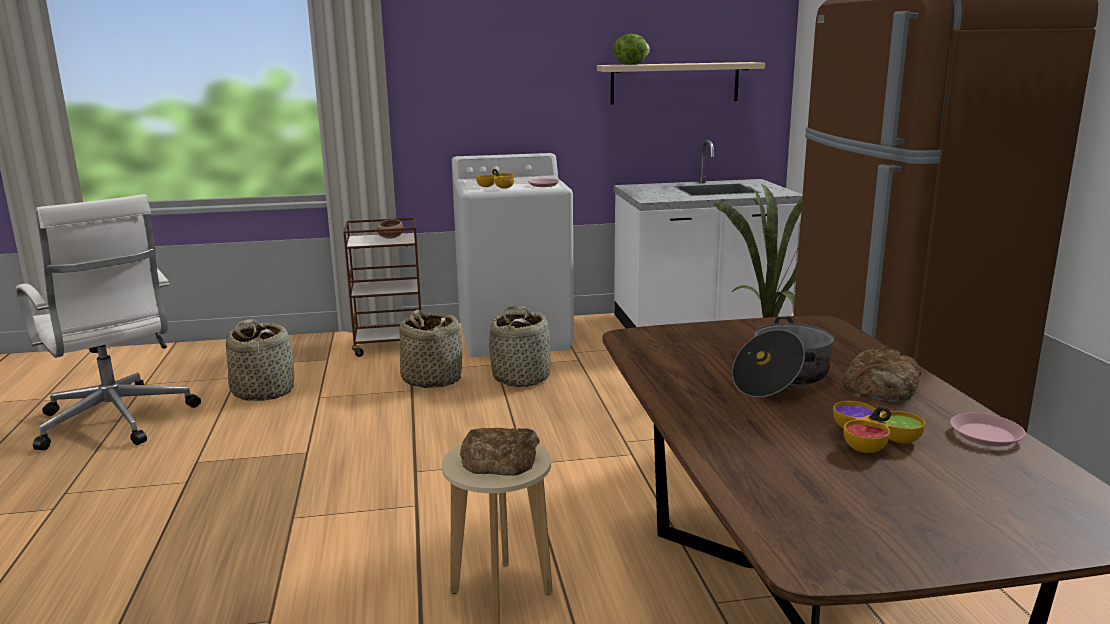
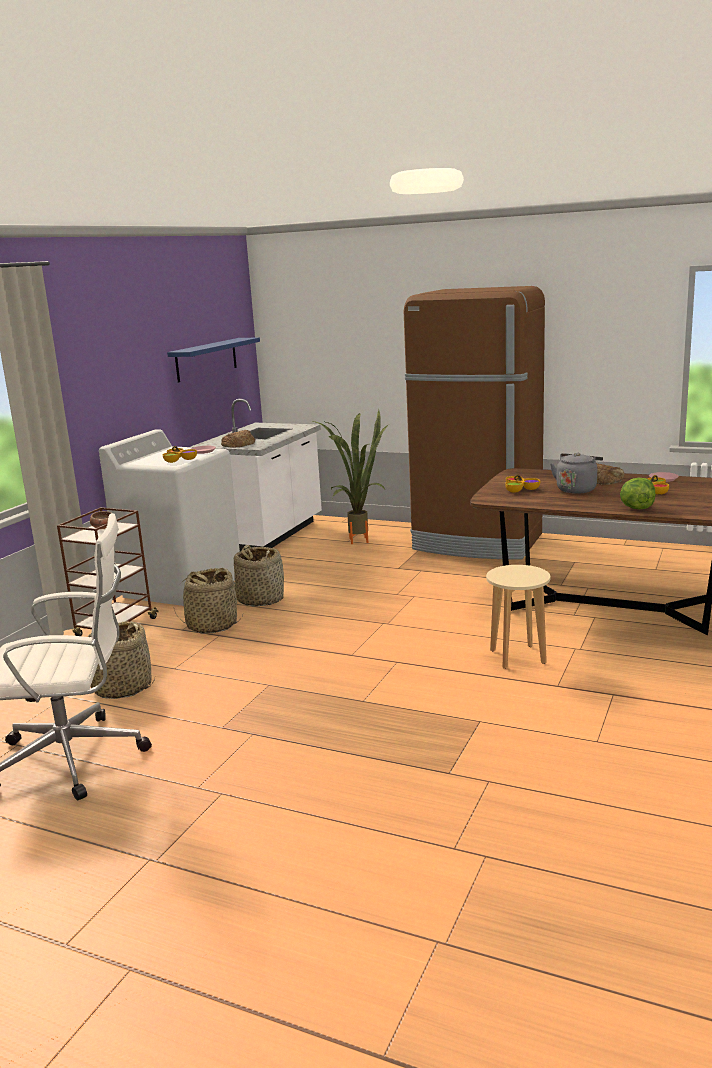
camera: 55 degrees left, 0 degrees up
(499, 459) = (518, 574): bread -> bread (239, 444)
(630, 64) = (192, 348): lettuce -> lettuce (636, 508)
(675, 83) = (206, 359): beige shelf -> blue shelf
(720, 343) = (519, 489): none -> bowl
(781, 379) = (577, 489): cooking pot -> grey kettle

